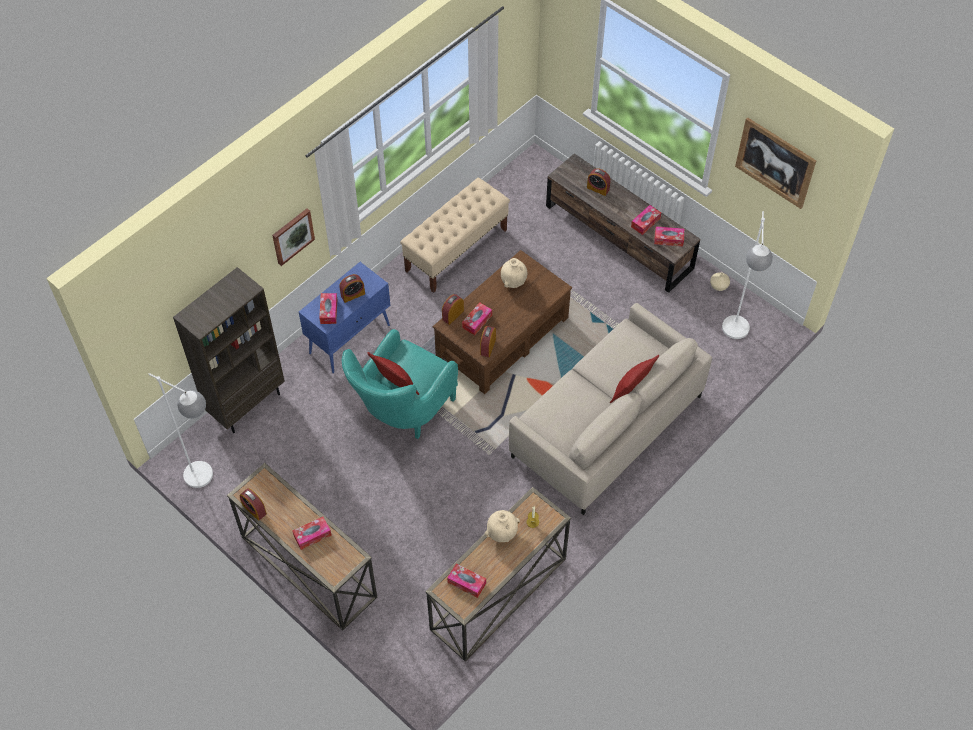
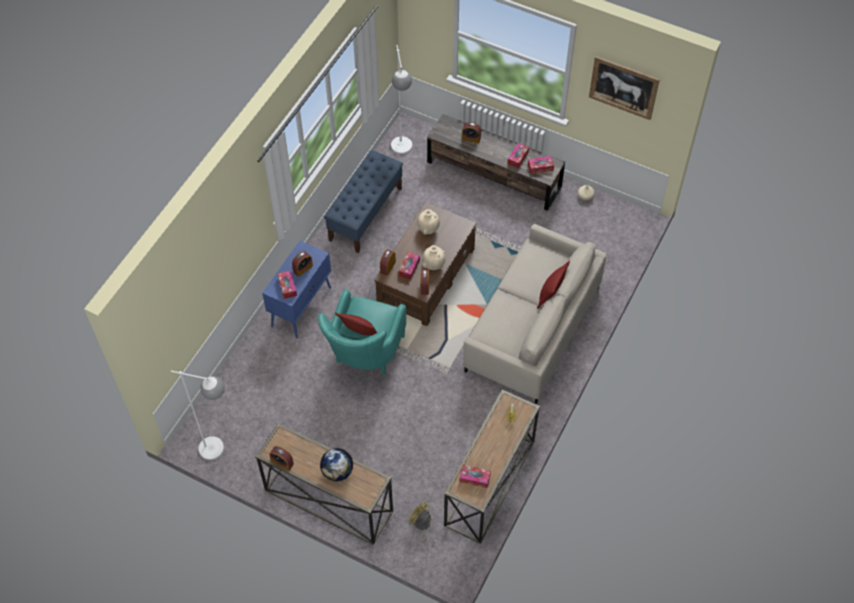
camera: 15 degrees left, 0 degrees up
(246, 404) = (232, 380): brown bookcase -> none
(292, 236) = (249, 230): picture -> none
(312, 535) = (337, 471): tissue box -> globe
(404, 624) = (422, 526): none -> yellow fan
(456, 250) = (366, 214): beige bench -> blue bench
(502, 533) = (490, 432): beige vase -> beige vase (434, 265)
(735, 336) = (610, 233): white floor lamp -> white floor lamp (402, 152)

